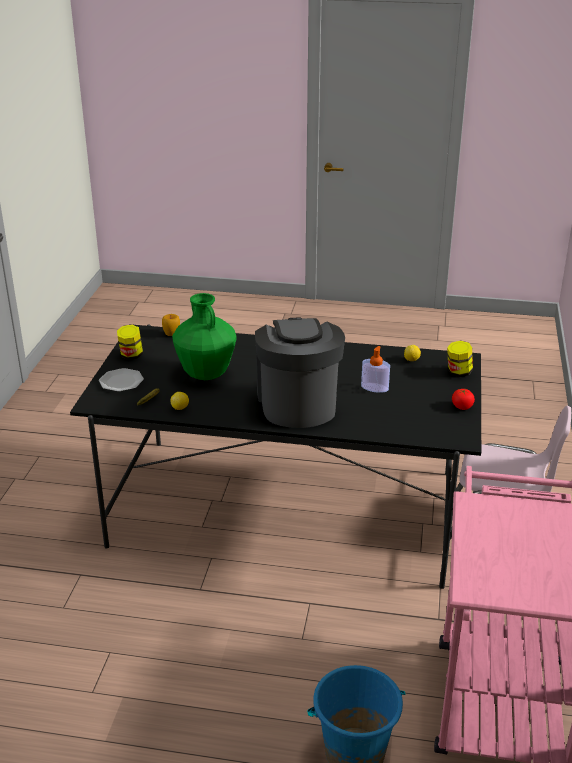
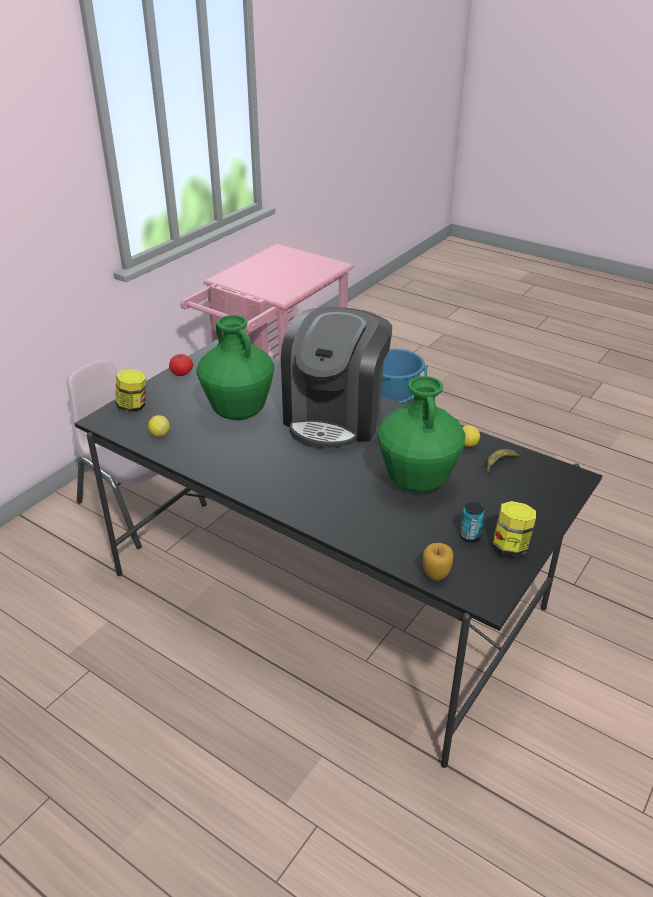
camera: 155 degrees left, 5 degrees up
(121, 382) = (532, 501): plate -> none
(158, 355) = (470, 536): none -> can
(374, 387) = (239, 413): soap dispenser -> green vase

